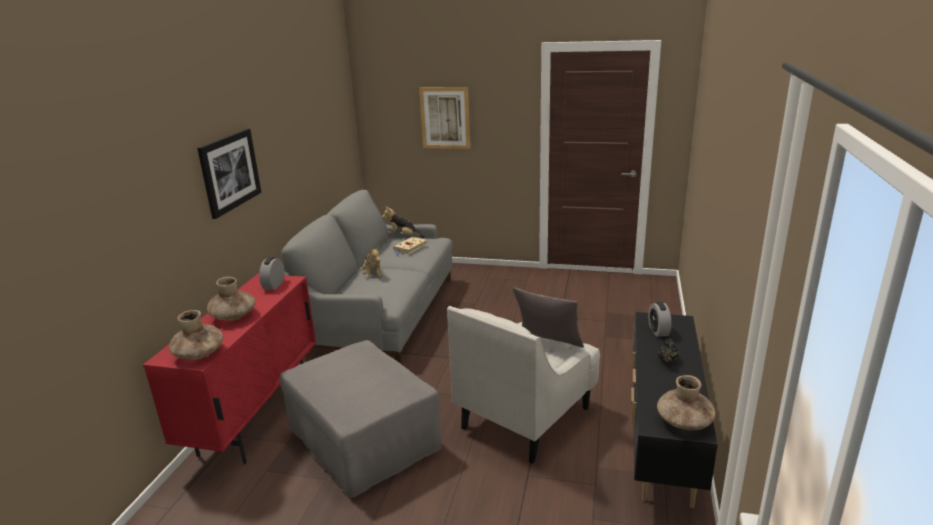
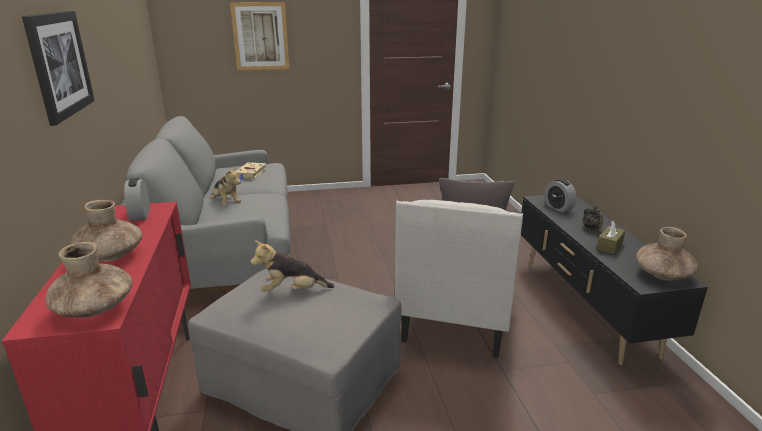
camera: 25 degrees left, 0 degrees up
(403, 236) = (232, 165): plush toy -> plush toy (292, 291)
(664, 382) = (609, 246): none -> brown tissue box

